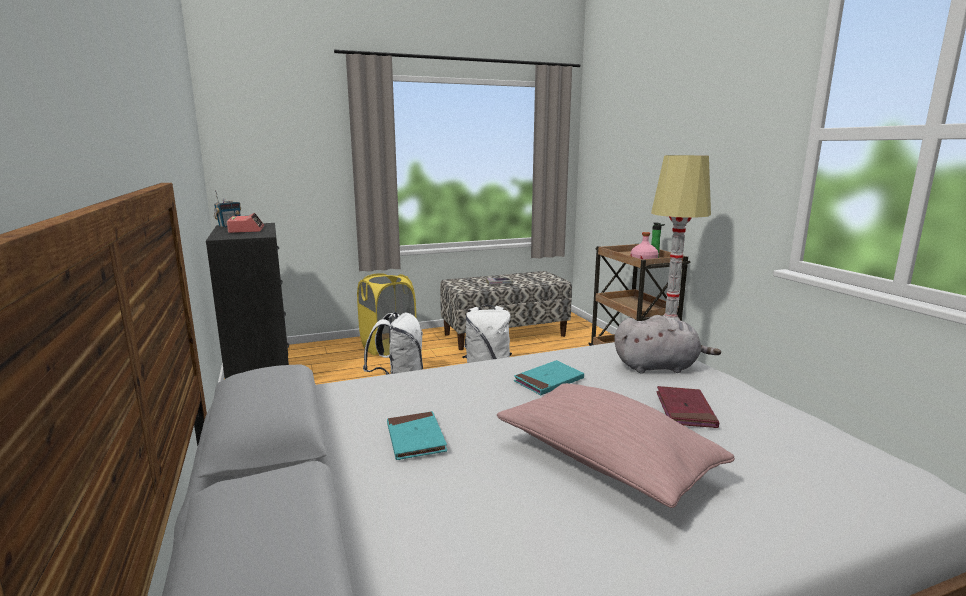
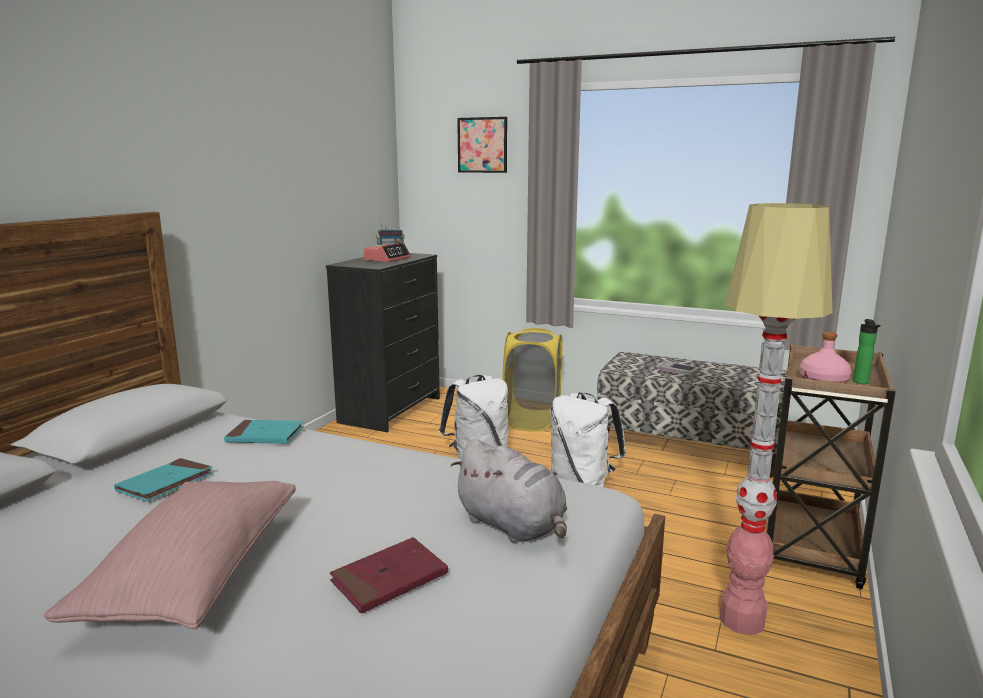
camera: 45 degrees right, 0 degrees up
(297, 122) = (482, 145): none -> picture
(549, 381) = (370, 486): turquoise book -> turquoise book (265, 436)

